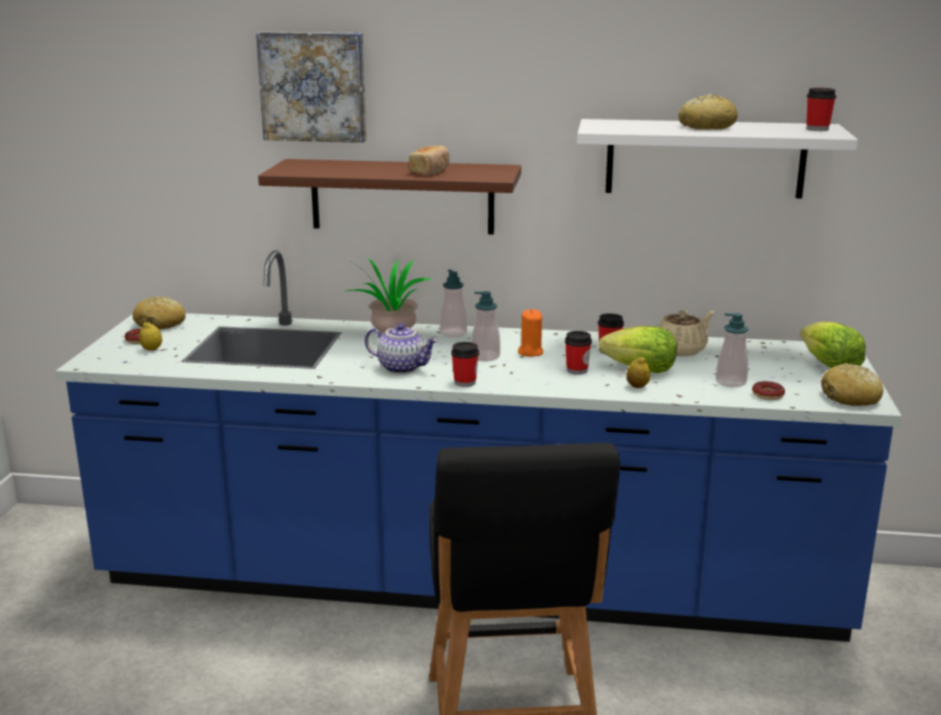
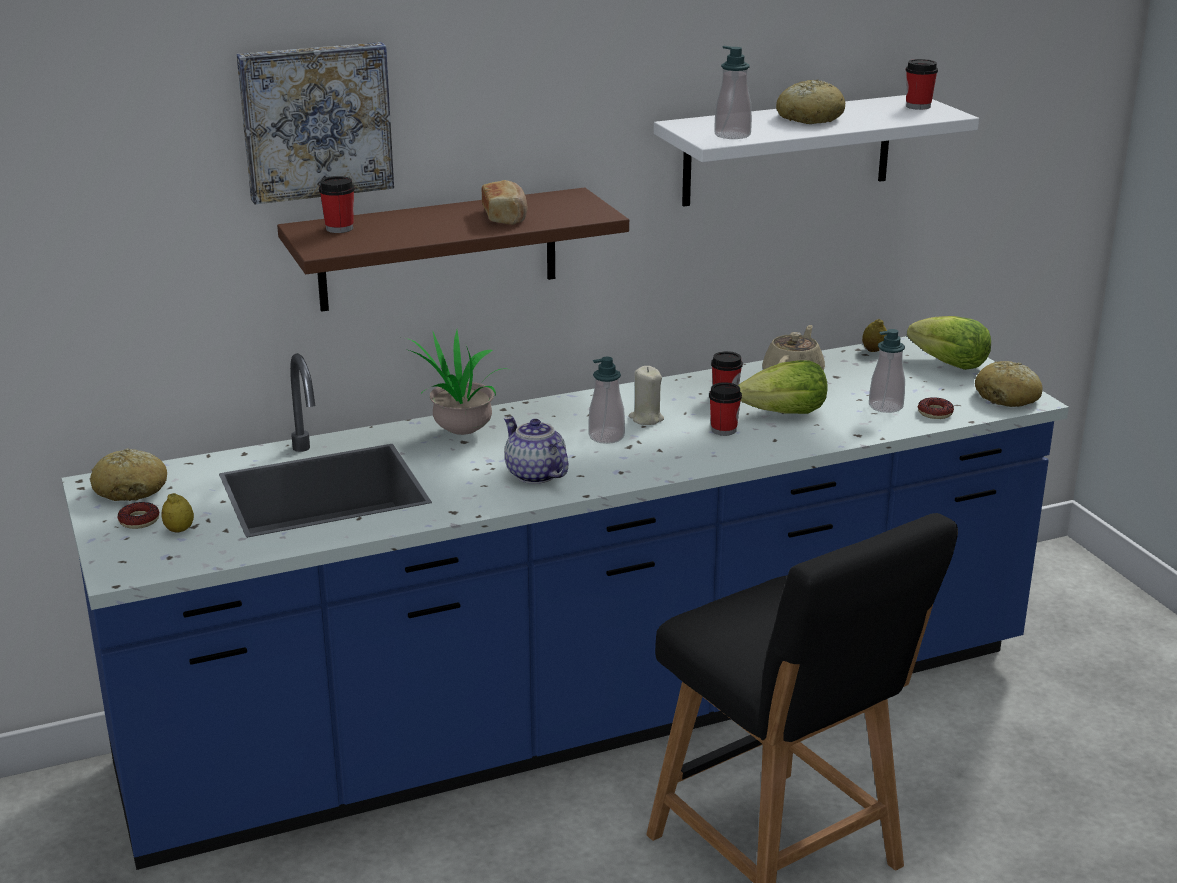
camera: 30 degrees left, 5 degrees up
(402, 368) = (534, 475): teapot -> teapot turned 120 degrees counterclockwise
(453, 333) = (529, 414): soap dispenser -> soap dispenser (732, 135)
(465, 382) = (628, 476): cup -> cup (339, 228)
(530, 352) = (646, 418): orange candle -> beige candle
(637, 386) = (807, 435): lemon -> lemon (874, 350)

